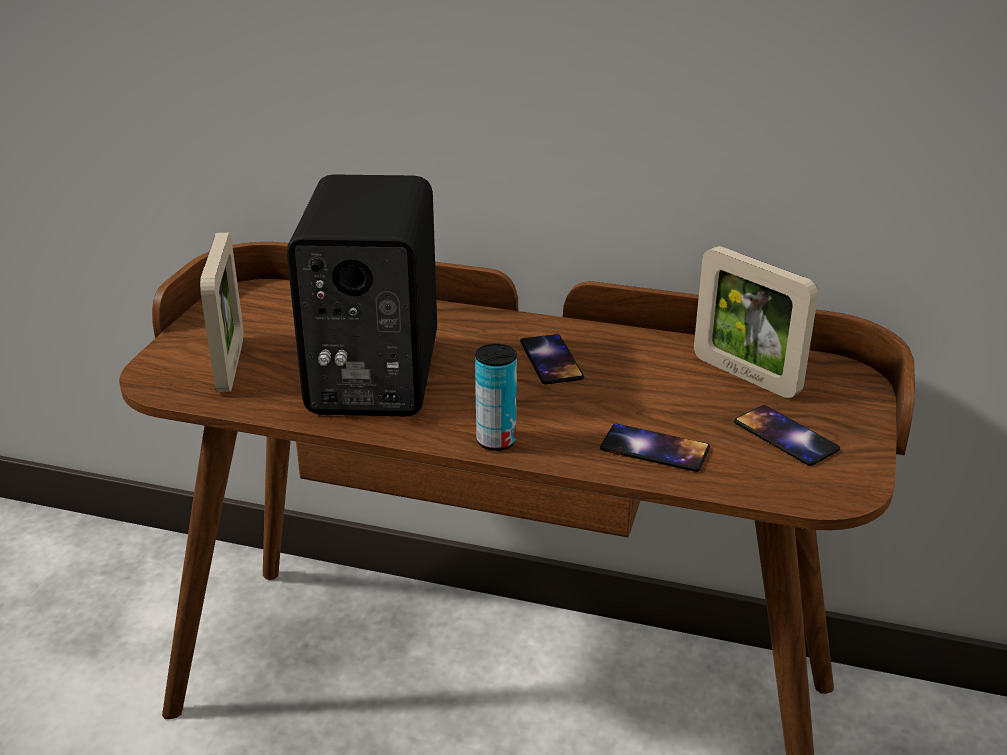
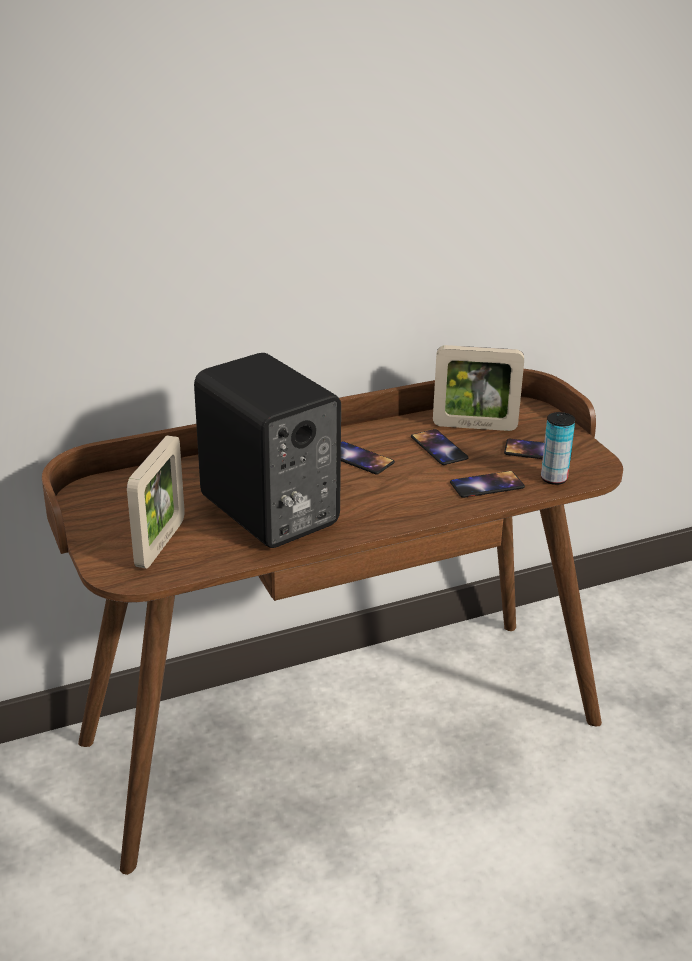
camera: 40 degrees left, 0 degrees up
(231, 364) = (160, 543): picture frame -> picture frame turned 60 degrees clockwise
(496, 441) = (401, 517): can -> can (554, 478)
(661, 383) = (438, 448): none -> phone

